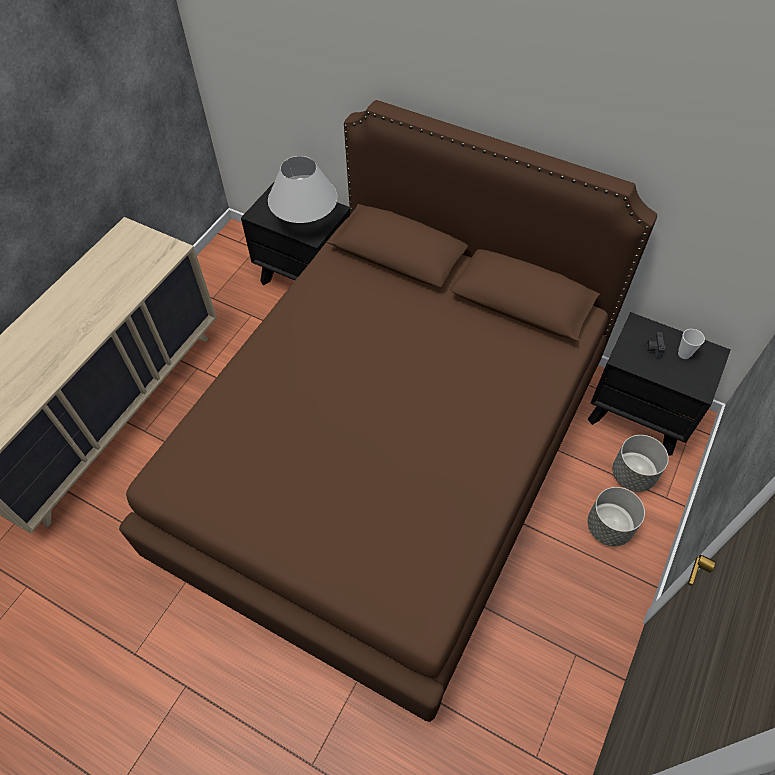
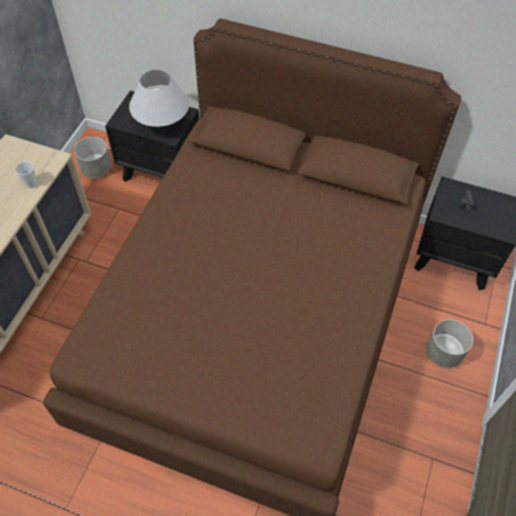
camera: 10 degrees left, 0 degrees up
(633, 474) = (456, 308): grey planter -> grey planter (96, 169)
(684, 354) = (488, 206): cup -> cup (31, 184)

